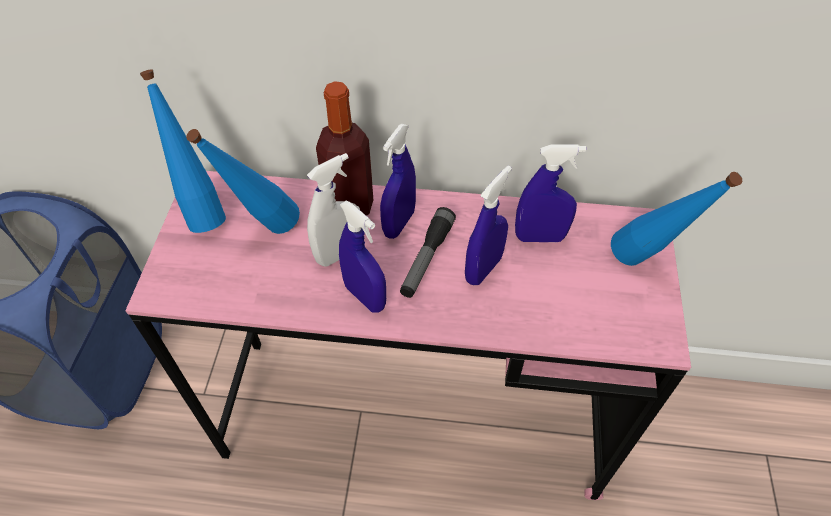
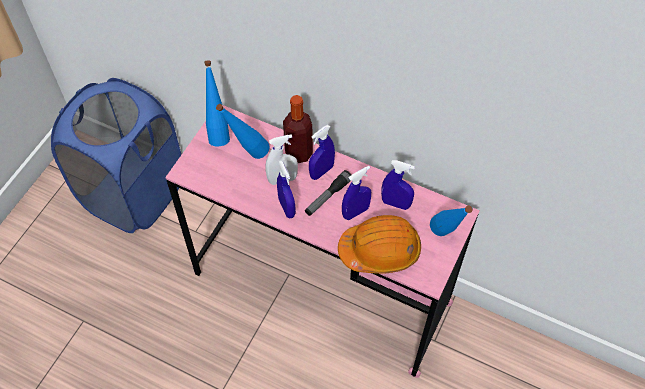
camera: 20 degrees right, 5 degrees up
(554, 318) = (380, 250): none -> orange hard hat

